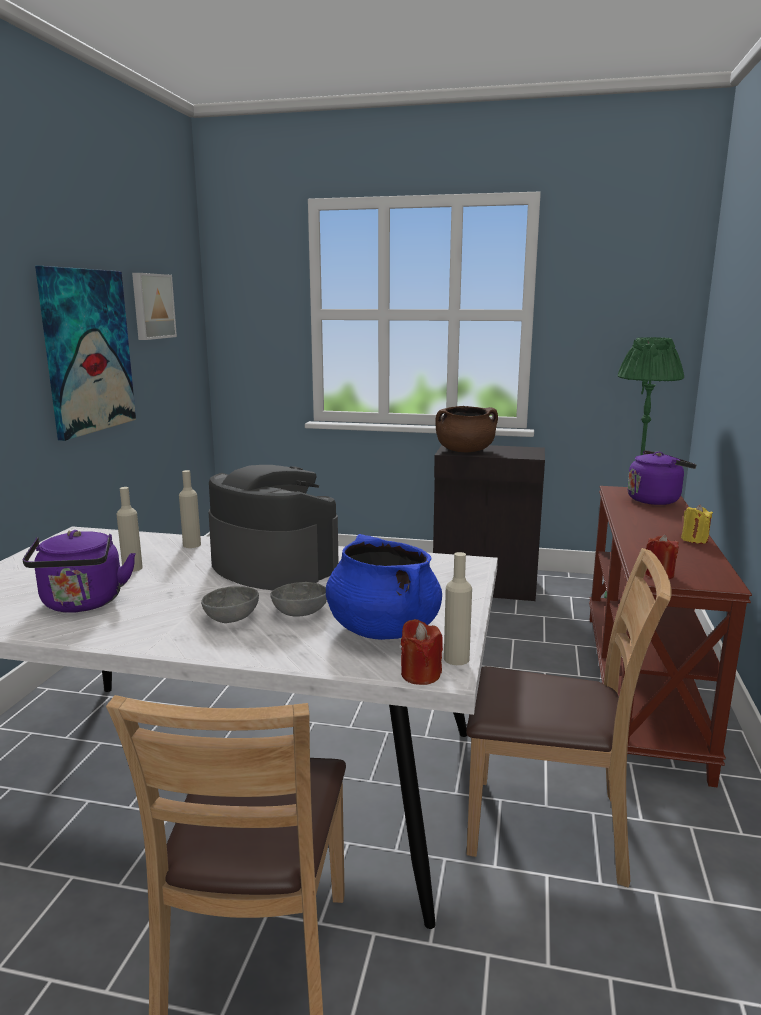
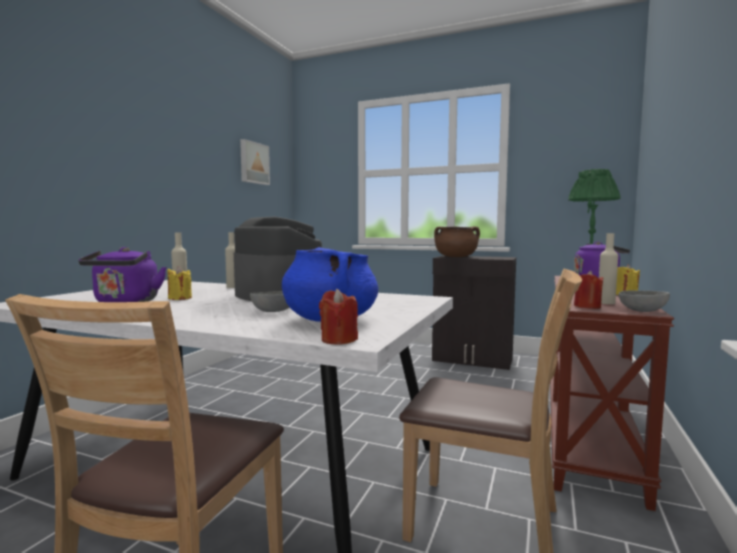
camera: 10 degrees right, 10 degrees down
(87, 351) = (201, 179): picture -> none
(145, 584) = (180, 298): none -> yellow candle
(230, 618) = (219, 311): grey bowl -> grey bowl (641, 311)
(456, 659) = (378, 334): beige bottle -> beige bottle (606, 302)

